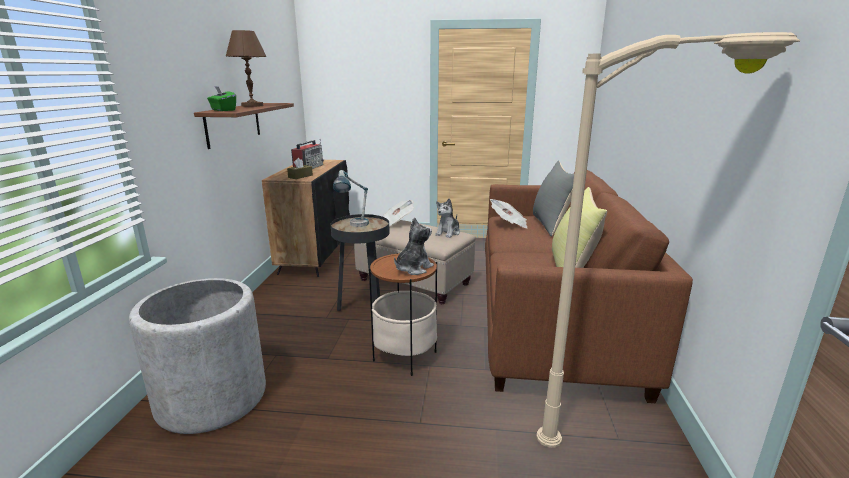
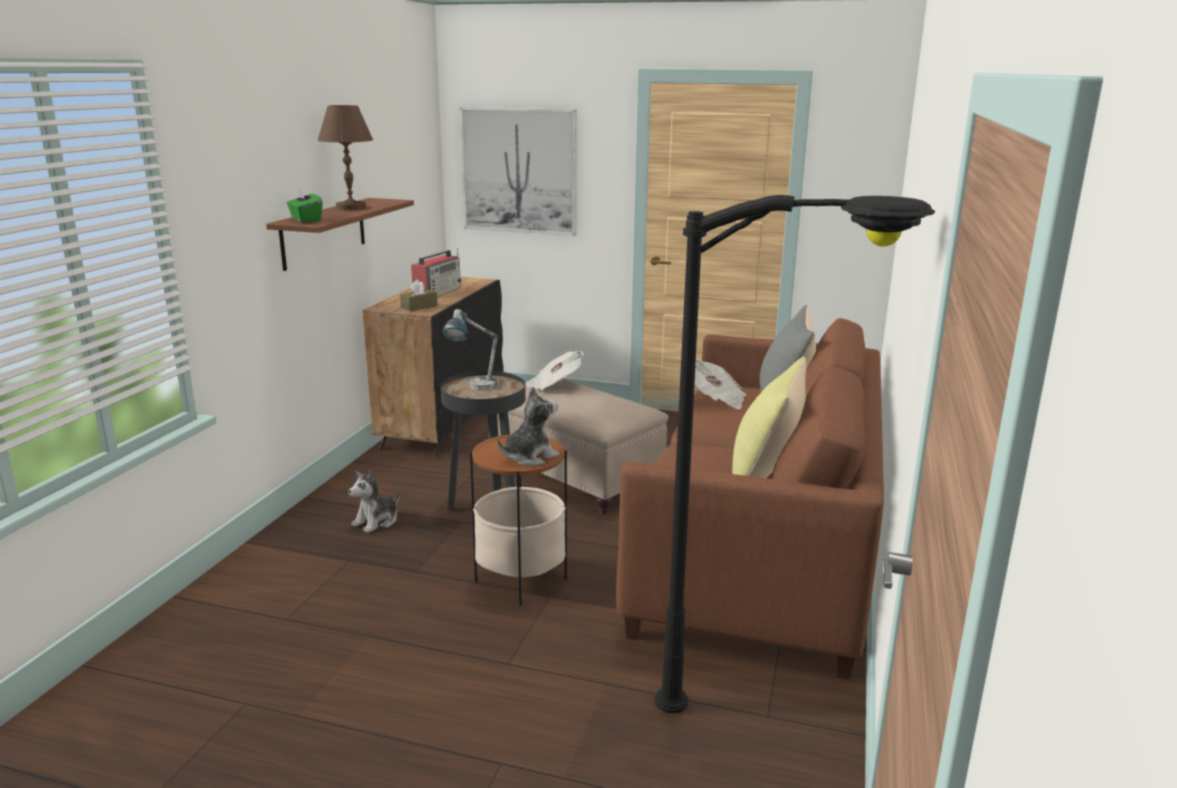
camera: 10 degrees right, 0 degrees up
(212, 397) = (257, 603): grey planter -> none
(354, 89) = (519, 171): none -> picture
(448, 233) = (626, 406): plush toy -> plush toy (376, 521)
(629, 445) = (778, 724): beige floor lamp -> black floor lamp

